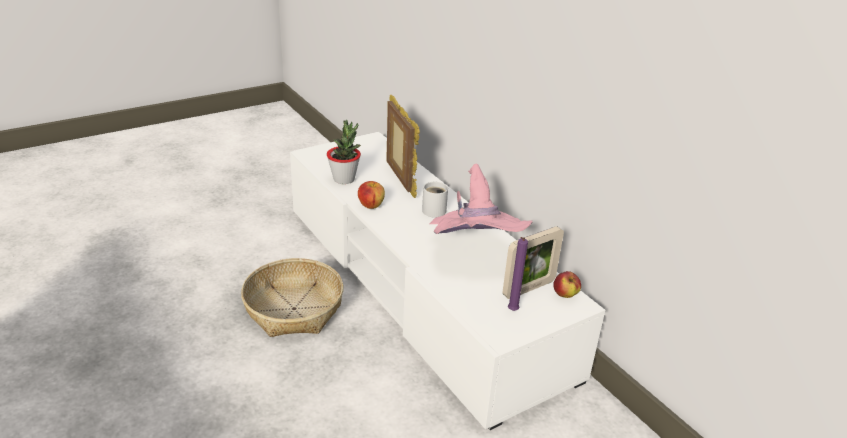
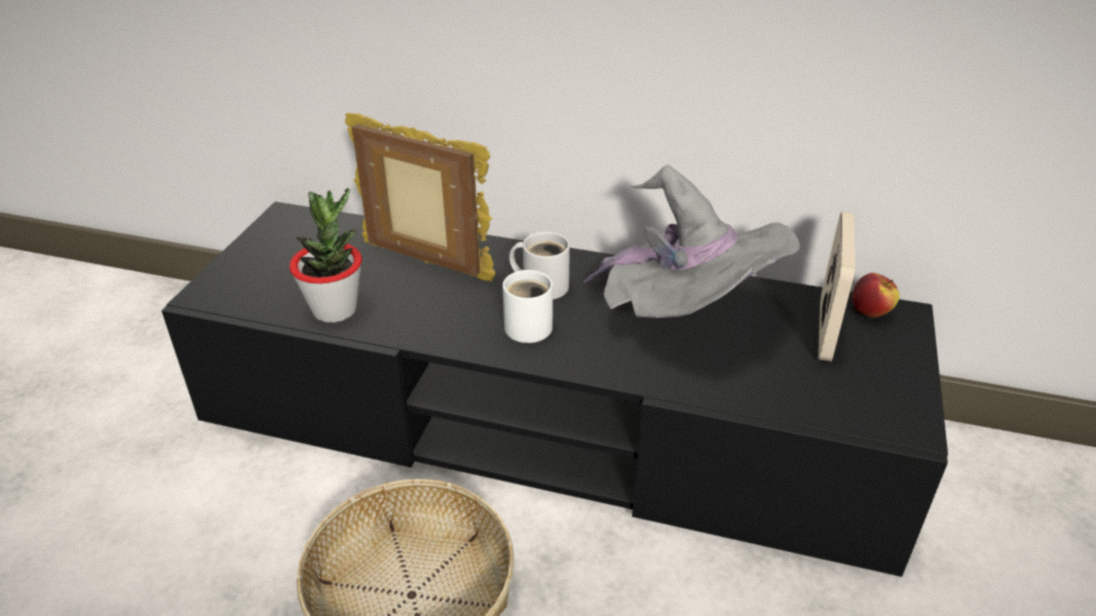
camera: 40 degrees left, 5 degrees up
(371, 205) = (443, 330): apple -> none
(405, 220) = (528, 324): none -> white mug
(419, 287) = (548, 424): white tv stand -> black tv stand
(474, 251) = (686, 316): pink hat -> grey hat
(512, 311) = (860, 377): purple candle -> none

